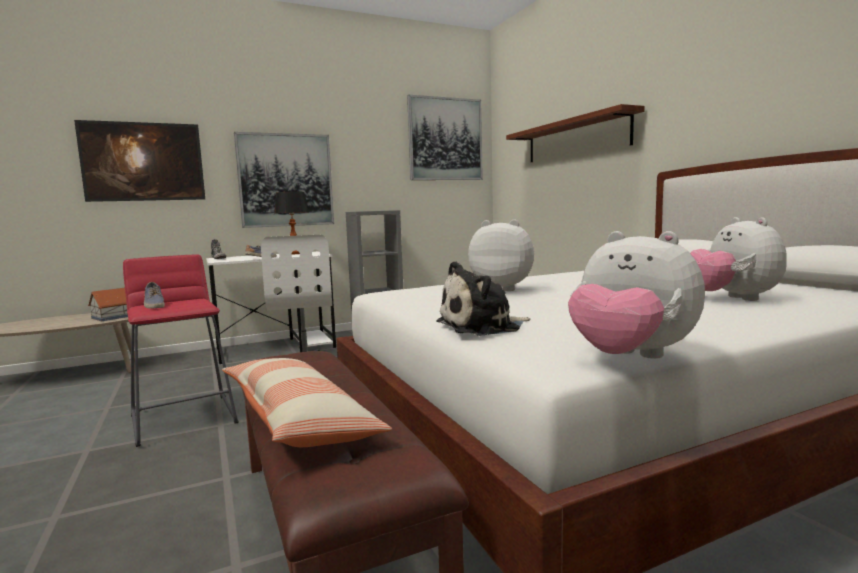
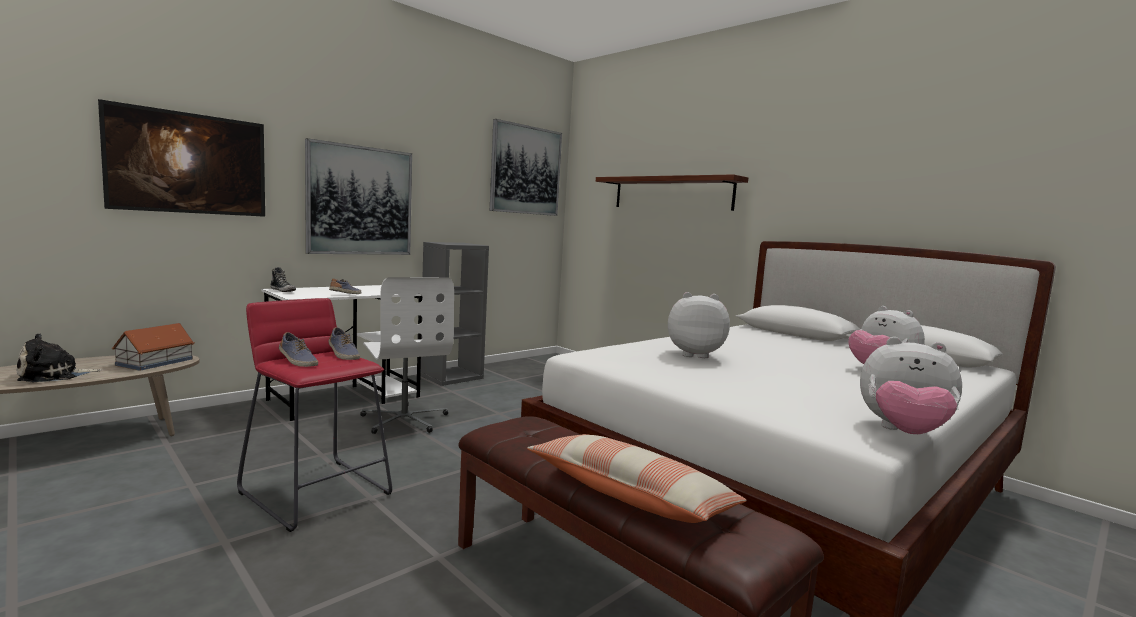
camera: 20 degrees left, 0 degrees up
(198, 300) = (343, 354): none -> shoe
(294, 253) = (371, 288): table lamp -> none
(483, 326) = (751, 402): plush toy -> plush toy (53, 376)

